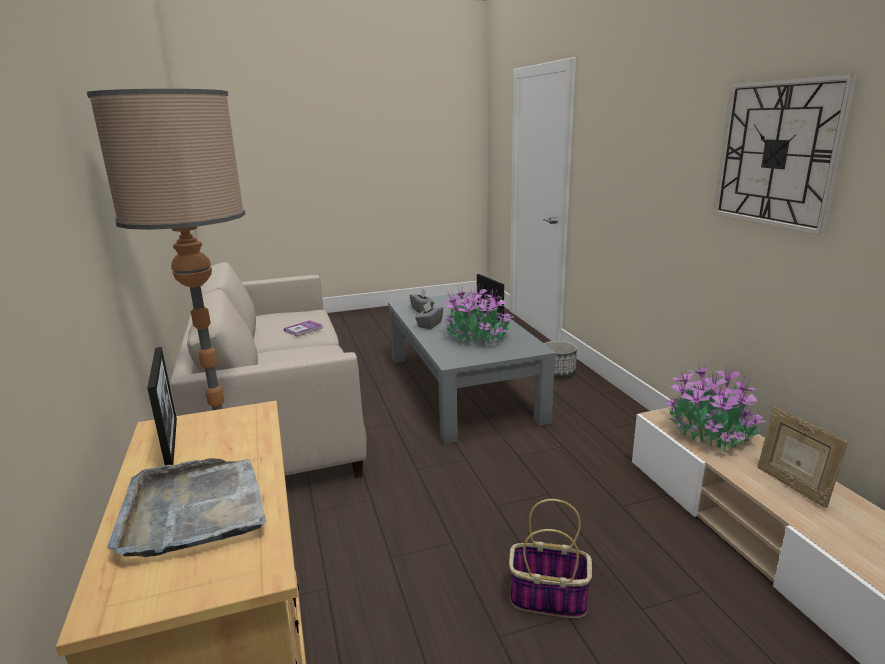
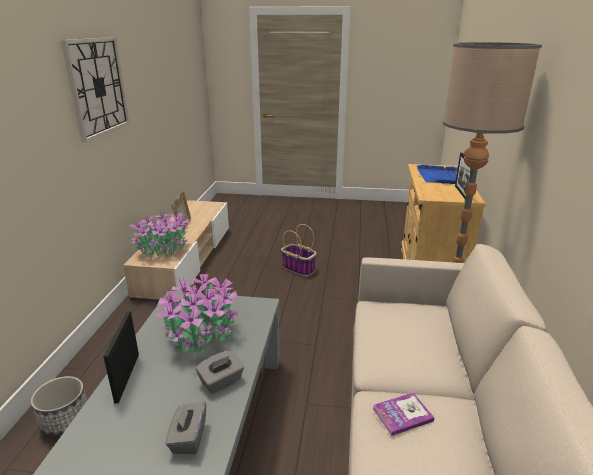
camera: 155 degrees left, 5 degrees up
(194, 509) = (440, 176): grey tray -> blue tray

